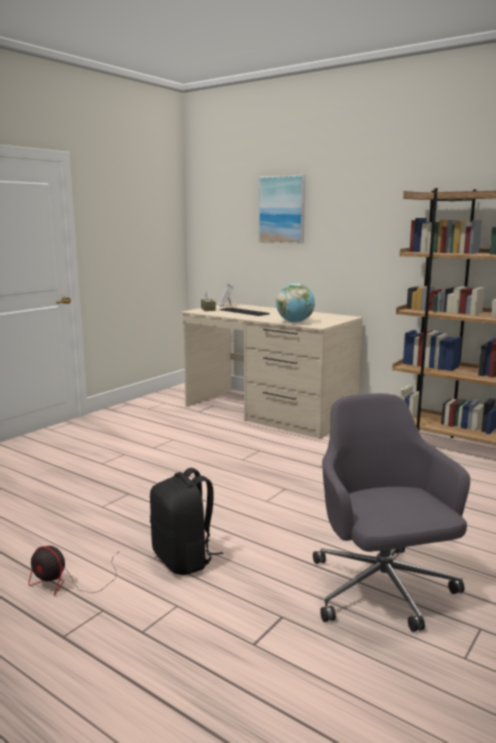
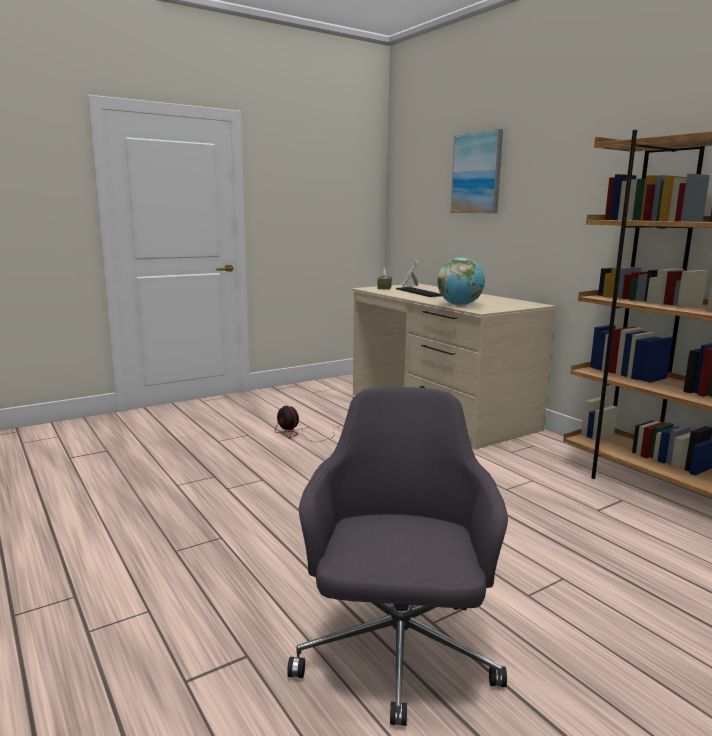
camera: 20 degrees right, 0 degrees up
(69, 582) = (74, 558): fan -> fan (301, 435)
(184, 559) = (203, 559): black backpack -> none

